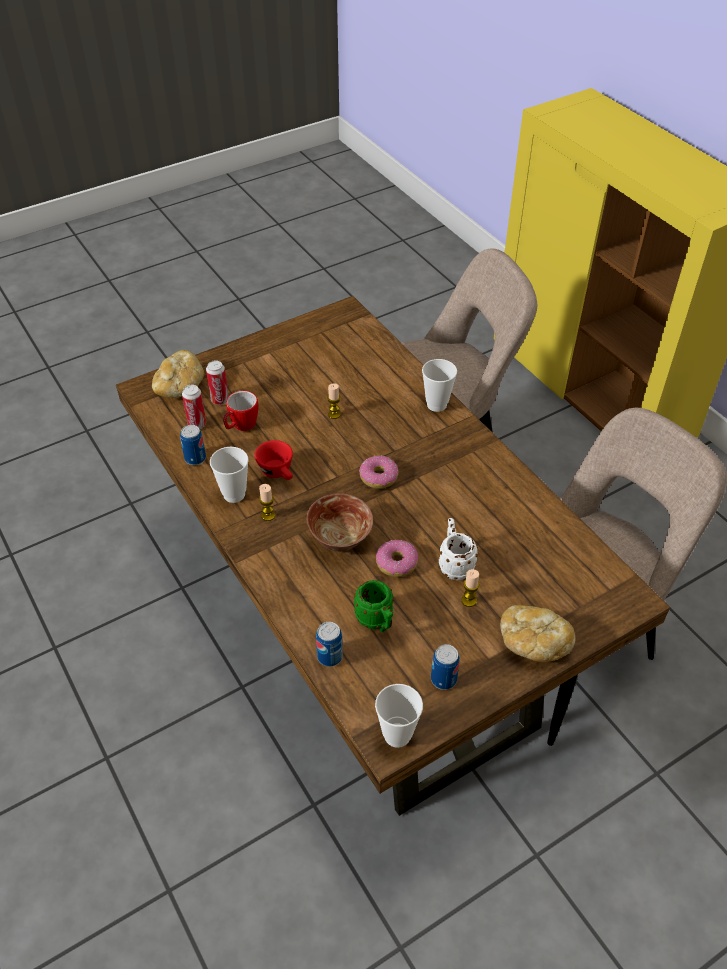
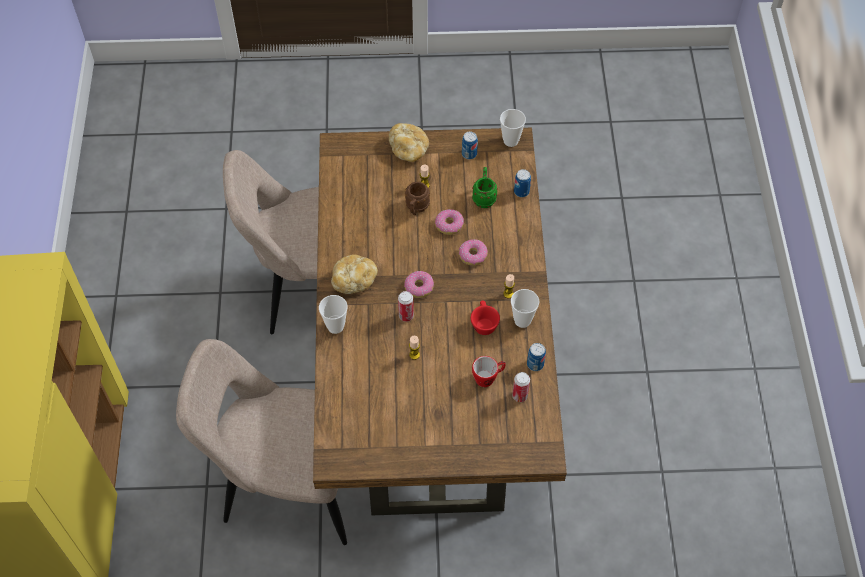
camera: 150 degrees left, 10 degrees up
(180, 387) = (515, 442): bread -> bread (354, 280)
(220, 400) = (491, 412): can -> can (406, 316)
(340, 539) = (473, 255): bowl -> donut
(454, 564) = (416, 208): white mug -> brown mug

